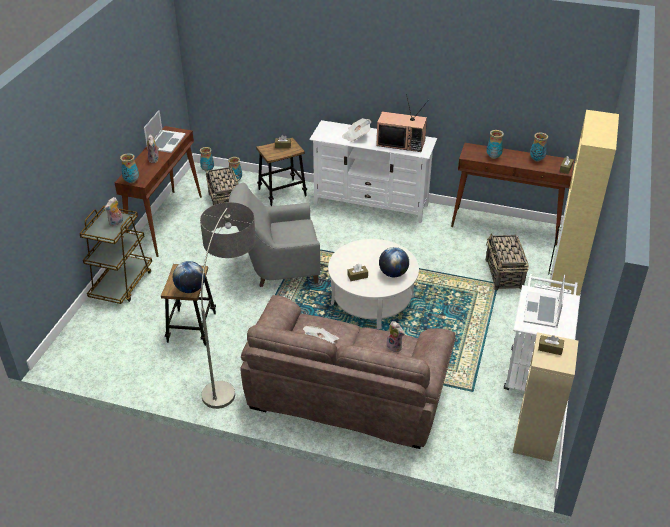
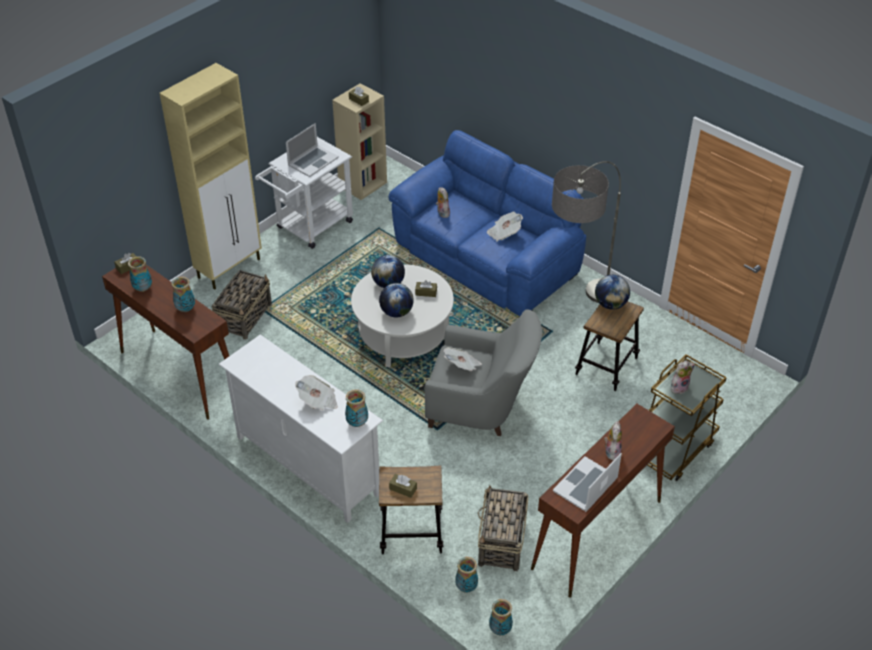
camera: 155 degrees left, 5 degrees up
(131, 181) = (651, 420): vase -> vase (357, 423)
(292, 231) = (462, 366): none -> newspaper
(346, 395) = (487, 258): brown sofa -> blue sofa
(369, 254) = (396, 312): none -> globe
(401, 143) = (270, 369): television -> none

